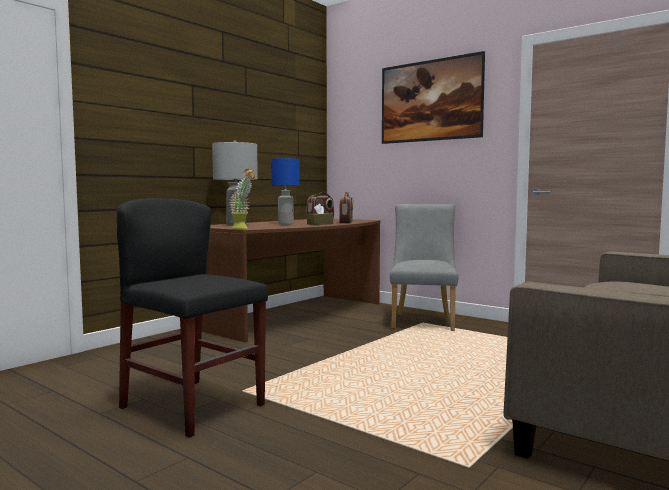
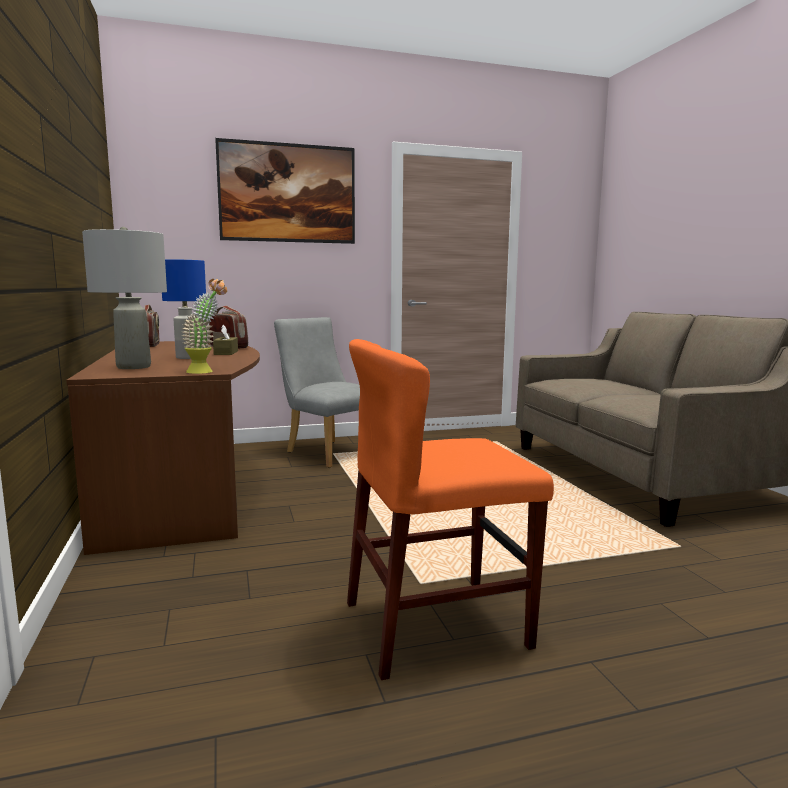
camera: 55 degrees left, 5 degrees up
(193, 406) = (436, 624): black chair -> orange chair

